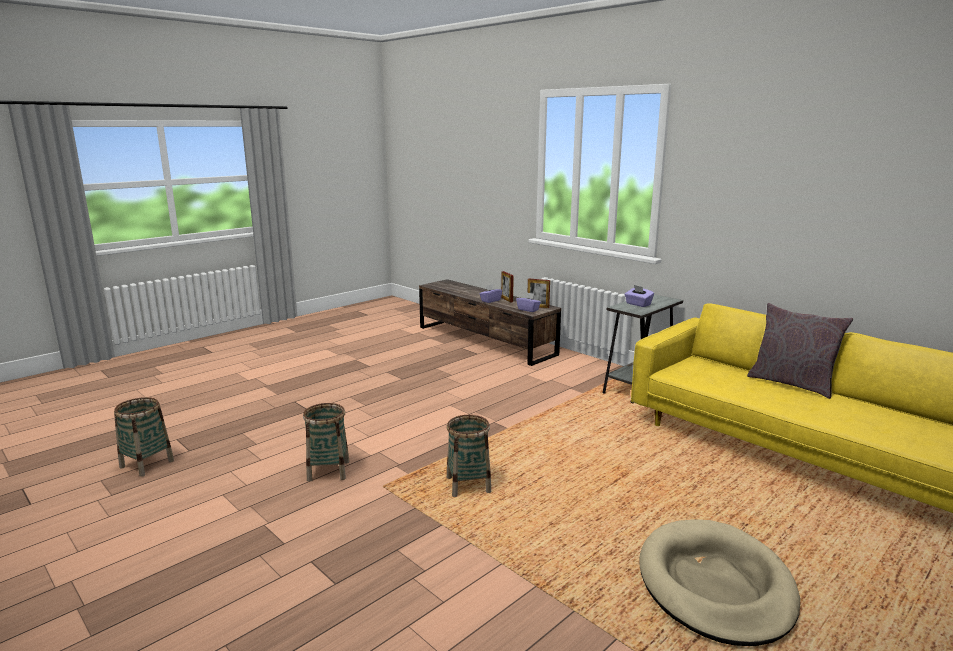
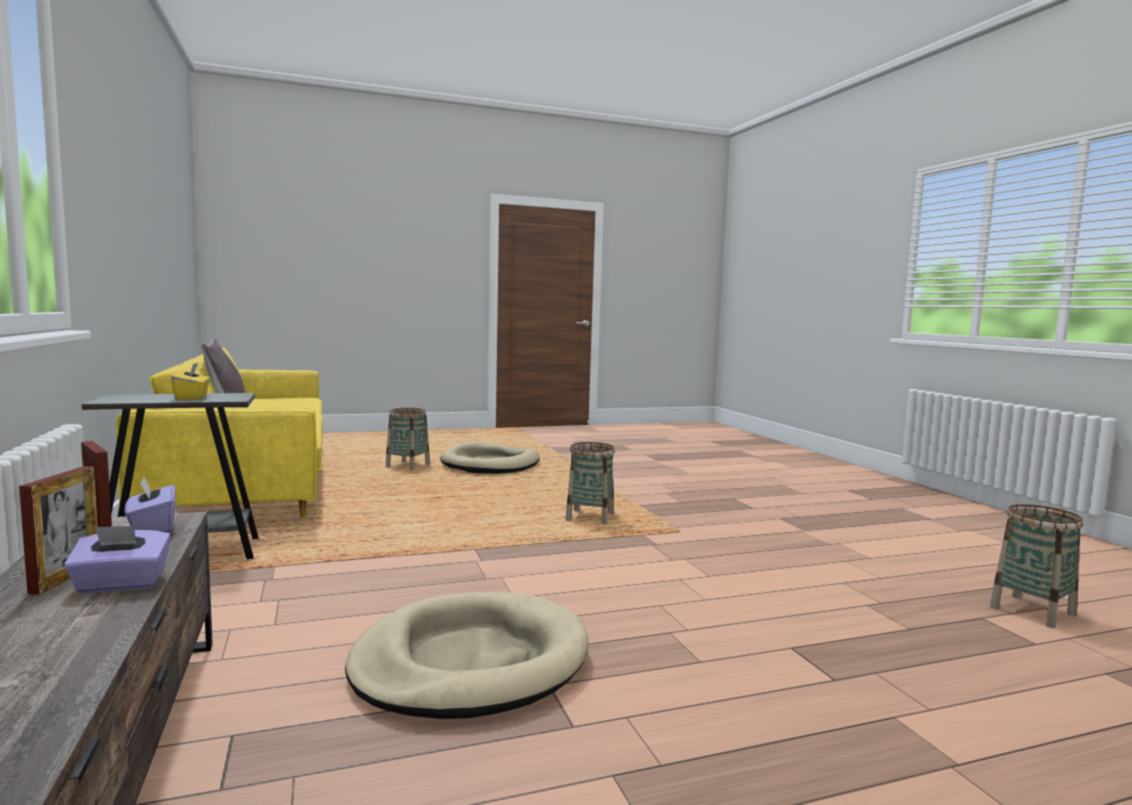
camera: 155 degrees left, 10 degrees down
(328, 471) = (742, 554): basket -> basket (408, 466)
(436, 379) = (470, 662): none -> beige dog bed
(638, 304) = (192, 397): purple tissue box -> yellow tissue box

